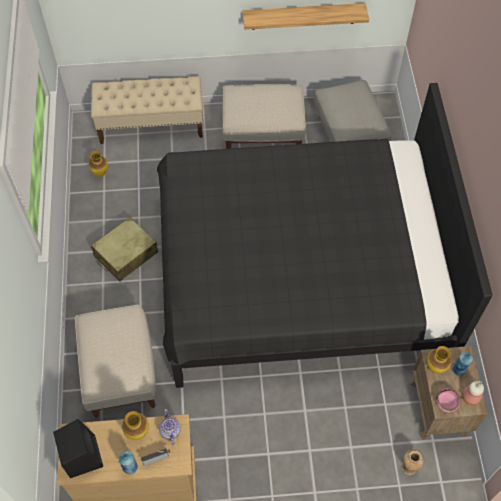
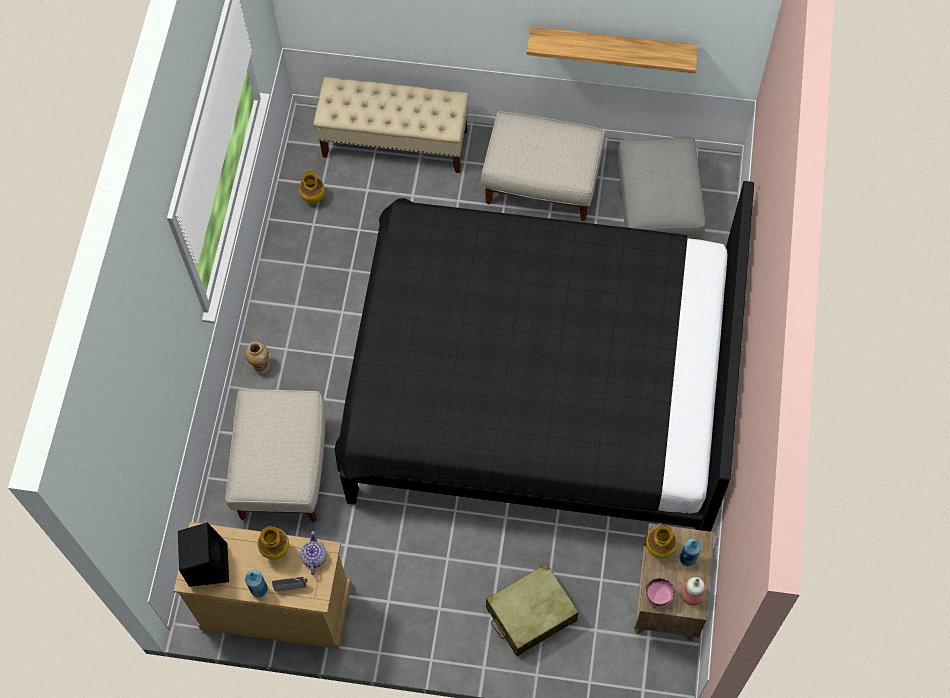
camera: 15 degrees right, 5 degrees up
(125, 254) = (322, 317): beige suitcase -> beige suitcase (530, 614)
(408, 467) = (608, 663): vase -> vase (261, 366)

